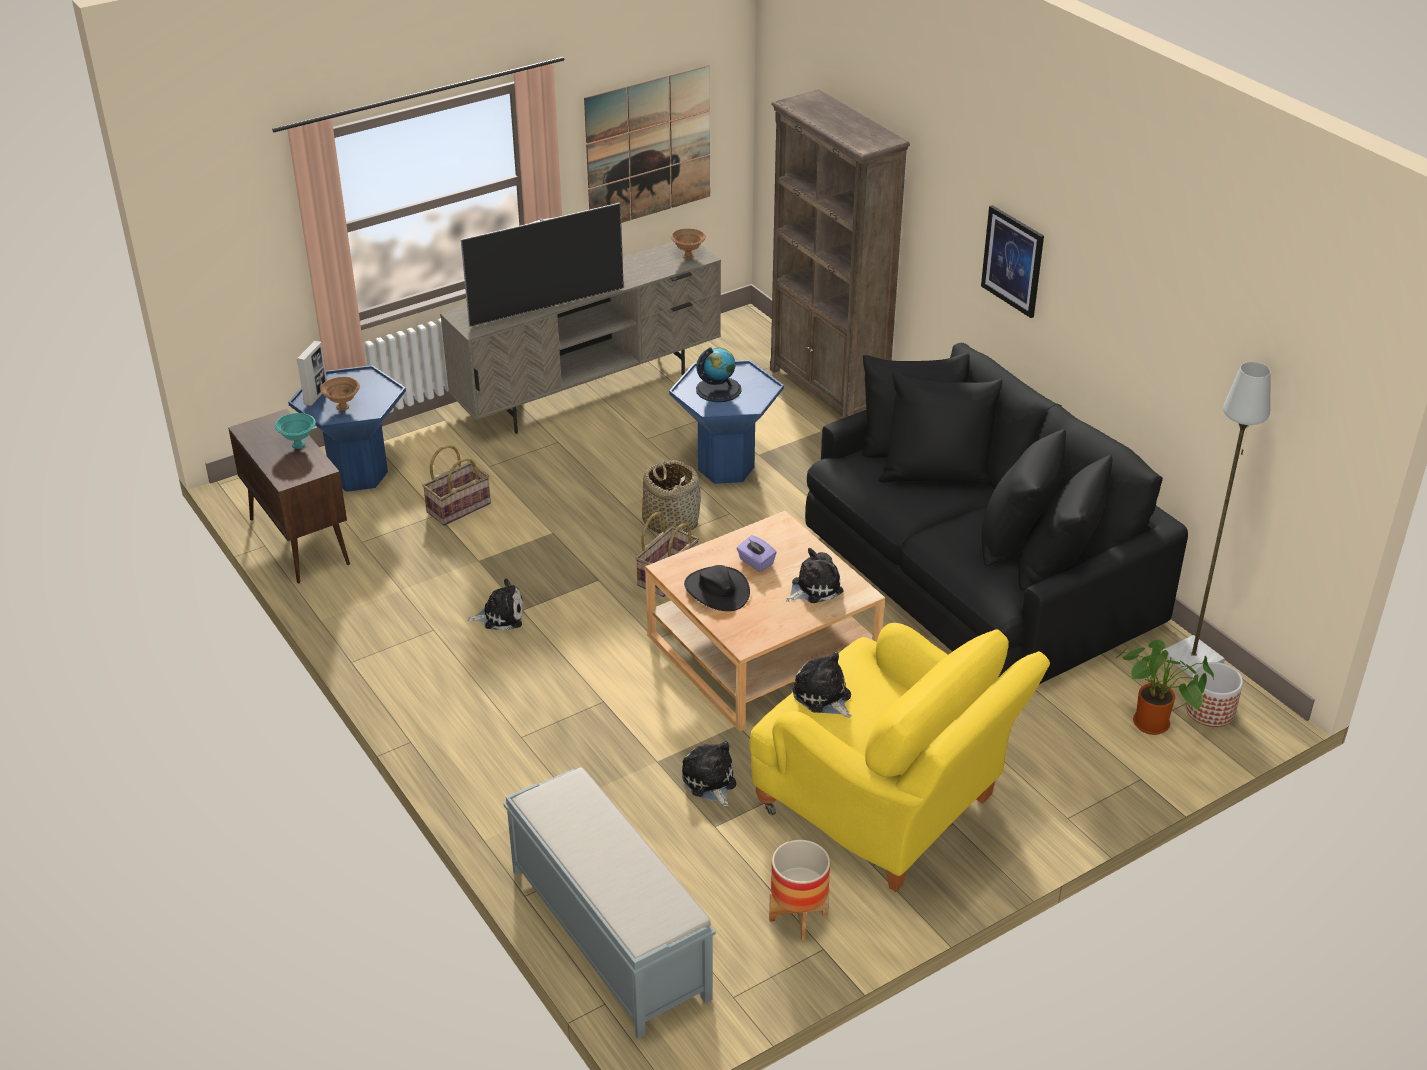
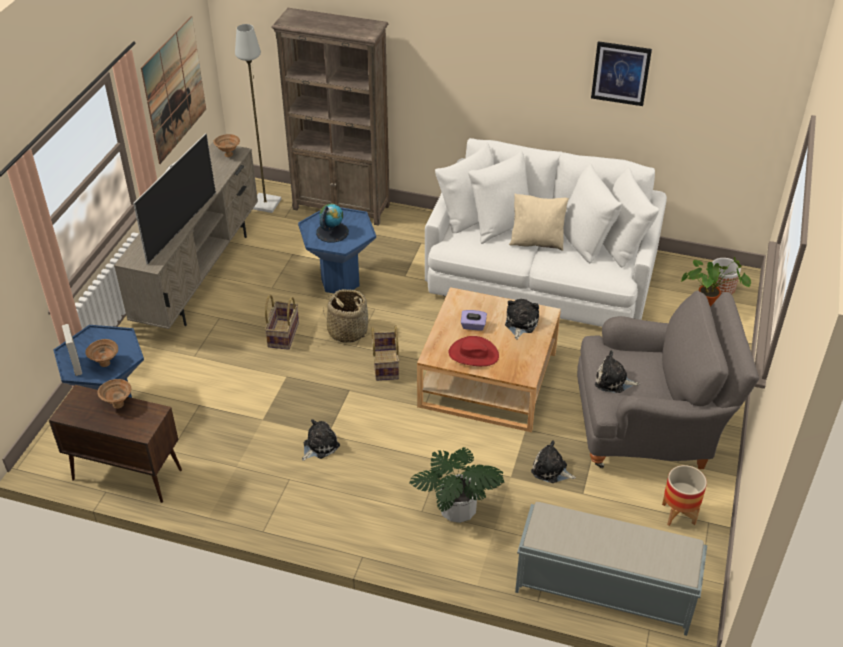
camera: 40 degrees left, 5 degrees up
(298, 444) = (117, 404): turquoise bowl -> brown bowl
(458, 507) = (207, 393): basket -> basket (282, 334)
(558, 758) = (457, 510): none -> potted plant
(716, 590) = (473, 354): black hat -> red hat
(887, 811) = (650, 429): yellow armchair -> grey armchair
(951, 511) = (537, 242): none -> beige pillow
(978, 574) = (541, 273): black sofa -> white sofa
(1013, 261) = (492, 74): picture -> picture (620, 73)
(1193, 658) = (684, 264): grey floor lamp -> grey floor lamp (266, 203)

